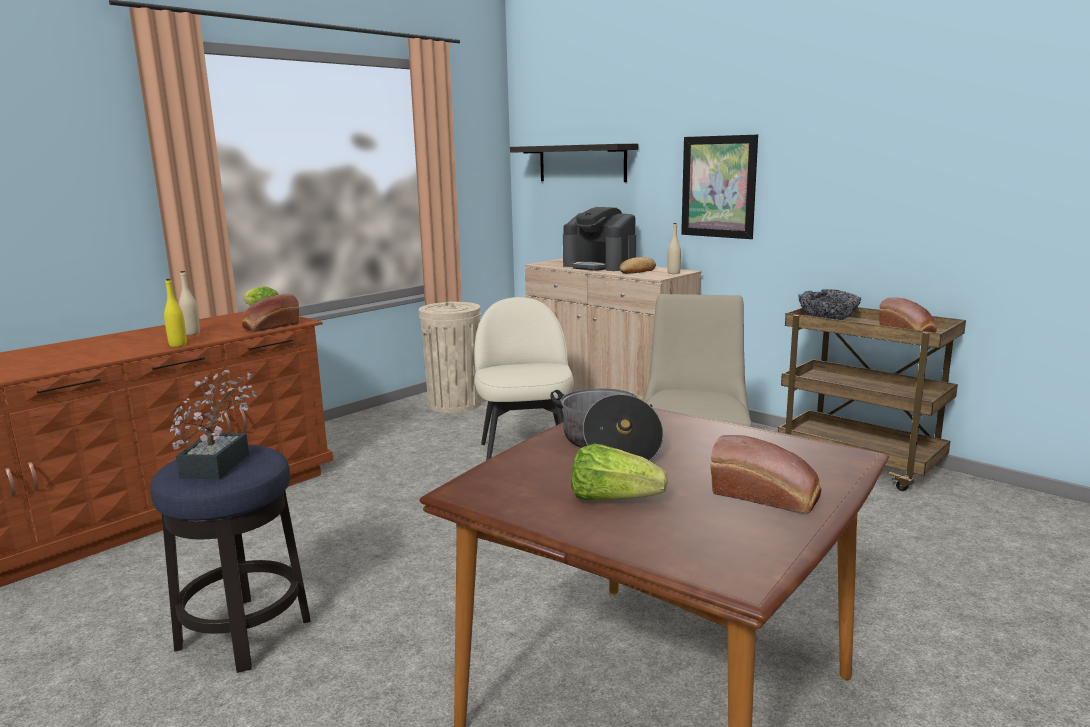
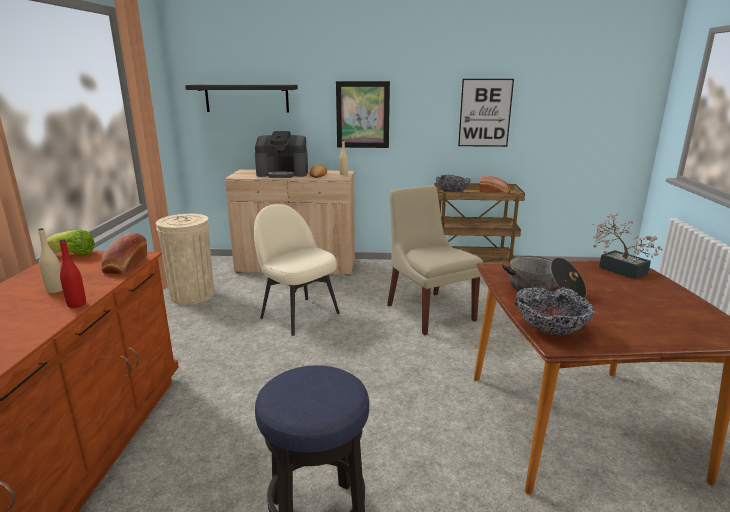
camera: 40 degrees left, 5 degrees up
(178, 345) = (77, 304): yellow bottle -> red bottle
(220, 462) = (314, 390): potted plant -> potted plant (618, 269)
(493, 480) = (551, 329): none -> bowl
(612, 499) = (618, 318): lettuce -> none
(767, 497) = (656, 294): bread -> none
(914, 186) = (485, 113): none -> picture

